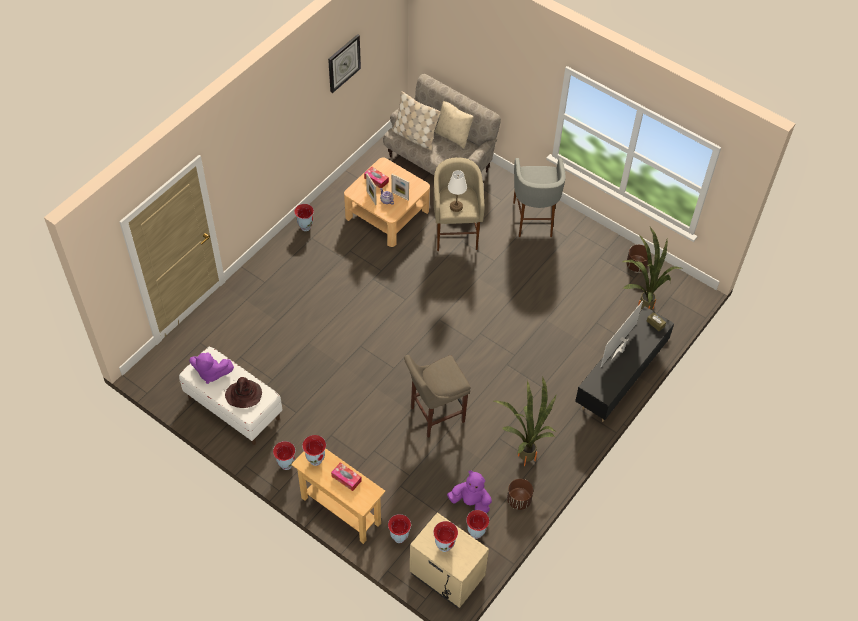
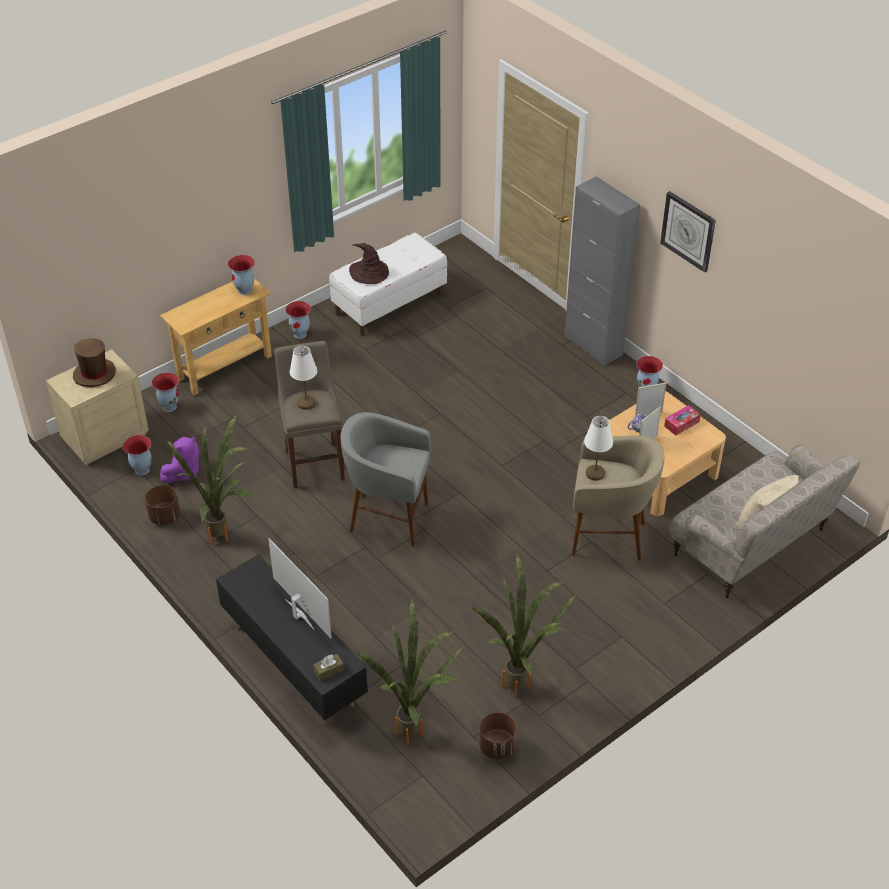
camera: 105 degrees right, 10 degrees down
(211, 373) = (407, 253): purple plush toy -> none
(261, 263) = (593, 345): none -> grey cabinet
(343, 63) = (785, 282): wall clock -> wall clock (688, 231)
(346, 478) = (210, 309): tissue box -> none
(415, 137) = (765, 479): beige pillow -> none
(442, 378) = (306, 403): none -> white table lamp
(445, 545) = (94, 374): vase -> brown hat
(534, 219) = (618, 635): grey stool -> grey stool (388, 519)
(587, 260) = (522, 683): none -> potted plant

